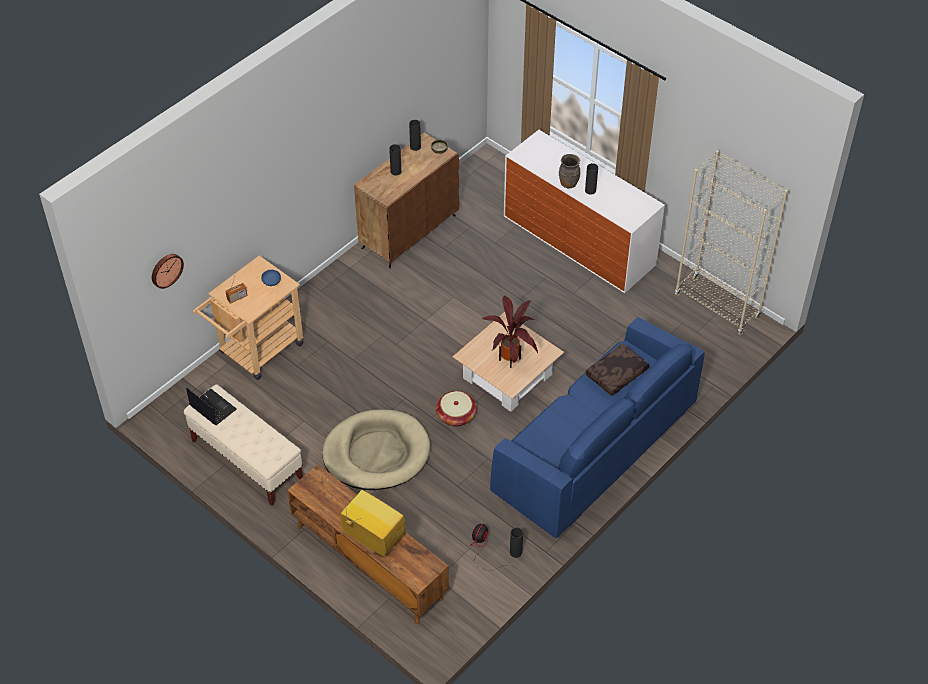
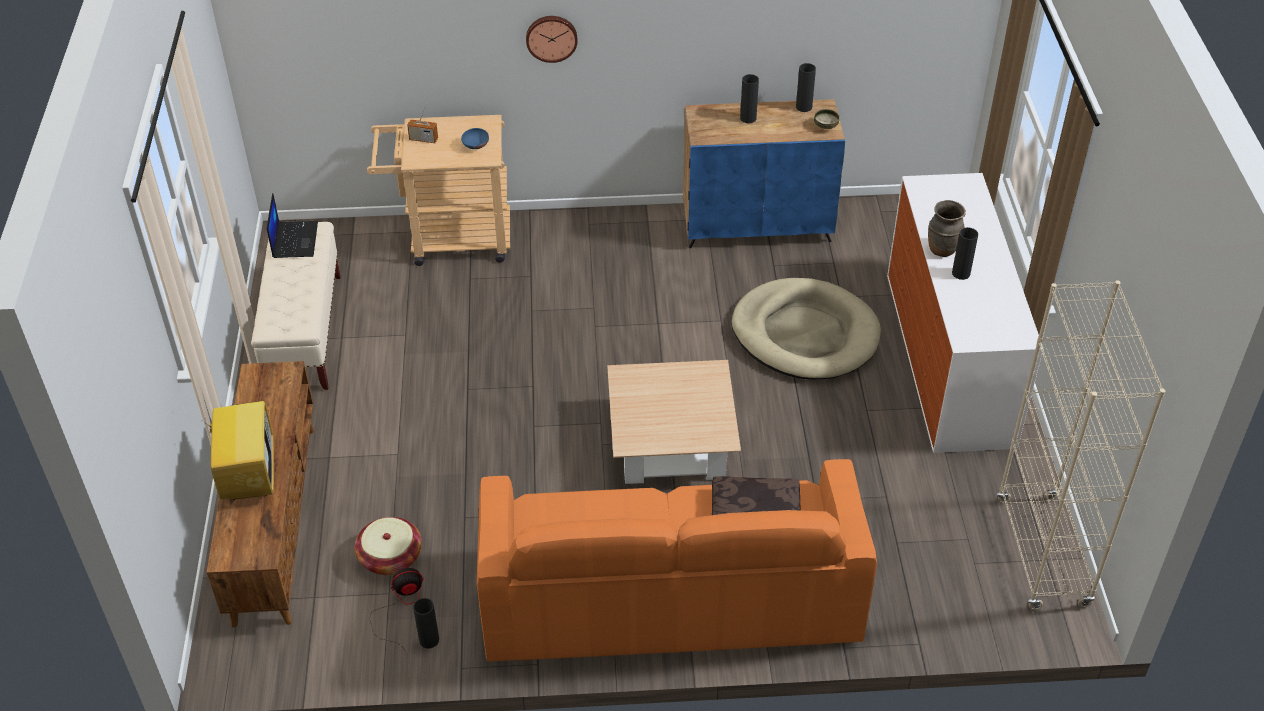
camera: 45 degrees right, 5 degrees down
(166, 270) = (335, 41): wall clock -> wall clock (551, 37)
(376, 453) = (430, 419): beige dog bed -> beige dog bed (805, 334)
(409, 231) = (757, 225): brown cabinet -> blue cabinet
(456, 415) = (561, 443): basket -> basket (390, 557)
(512, 358) = (669, 414): potted plant -> none
(594, 448) = (670, 598): blue sofa -> orange sofa

